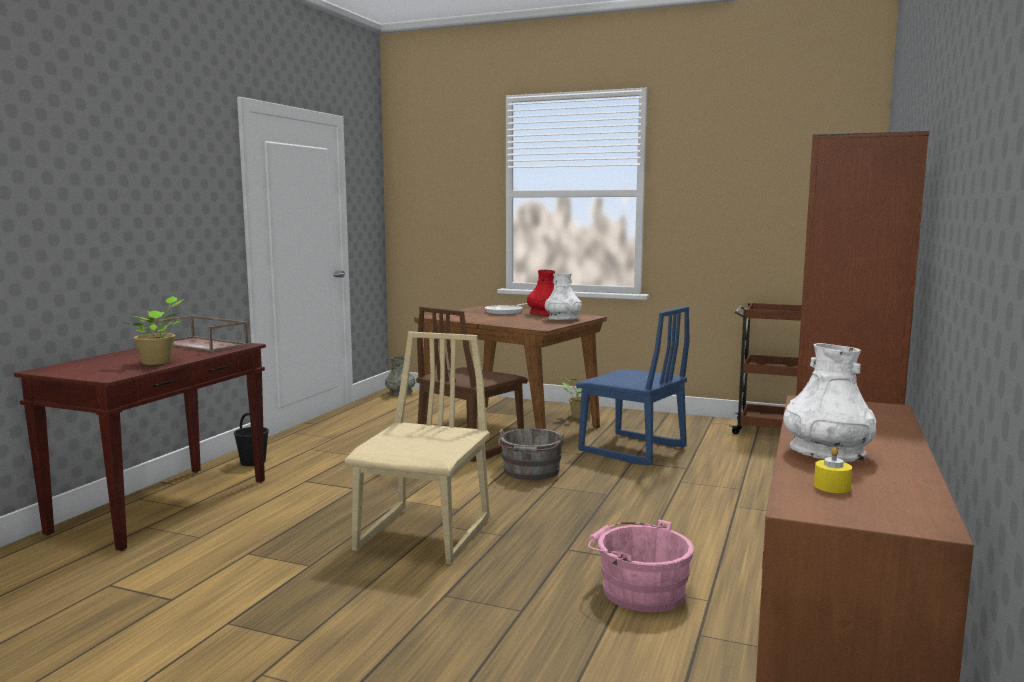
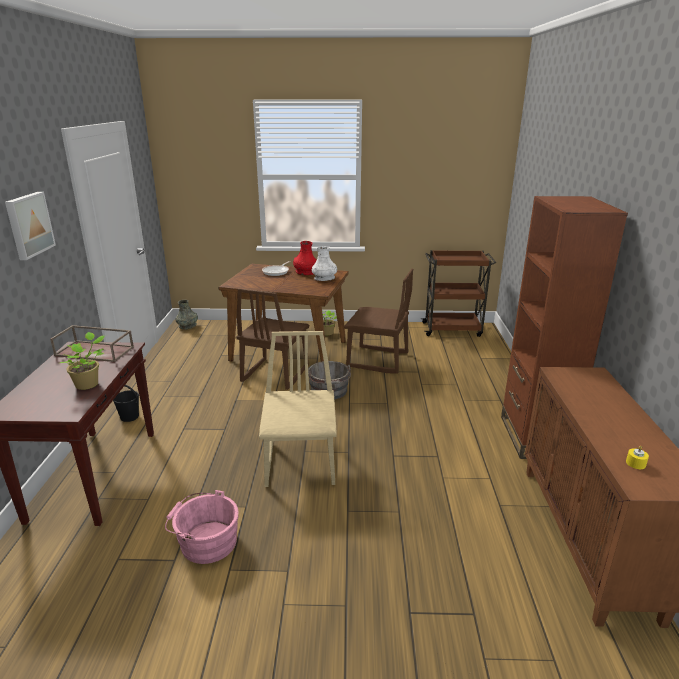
camera: 20 degrees left, 15 degrees up
(158, 182) = (28, 225): none -> picture
(632, 450) = (377, 360): blue chair -> brown chair
(638, 590) = (451, 479): pink bucket -> pink bucket (205, 541)
(826, 453) = (608, 429): white vase -> none

